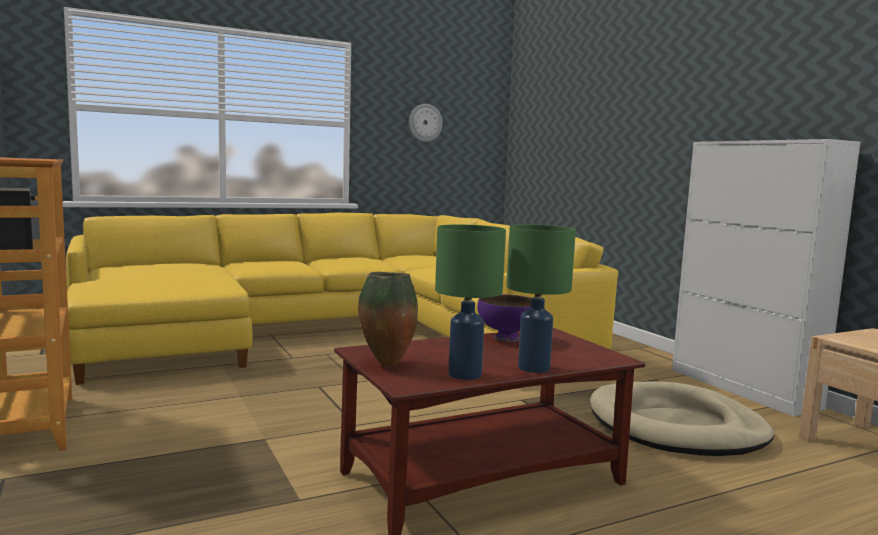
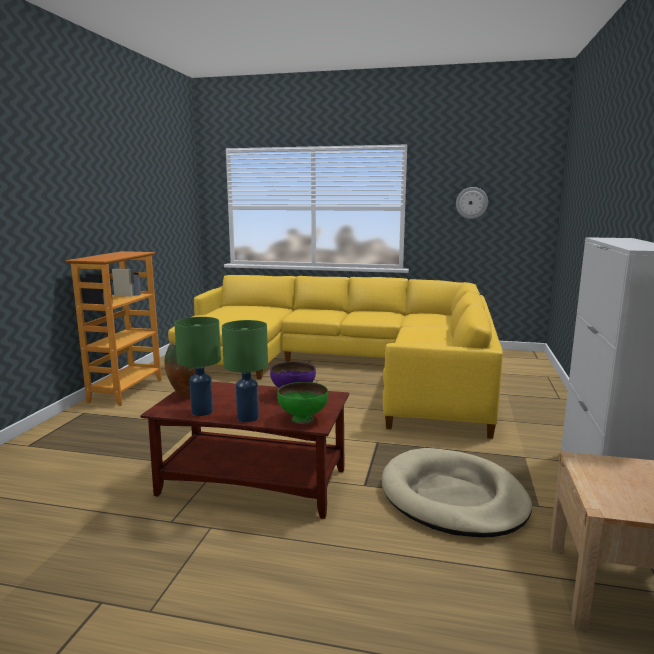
camera: 40 degrees right, 5 degrees up
(589, 356) = (303, 419): none -> green bowl

